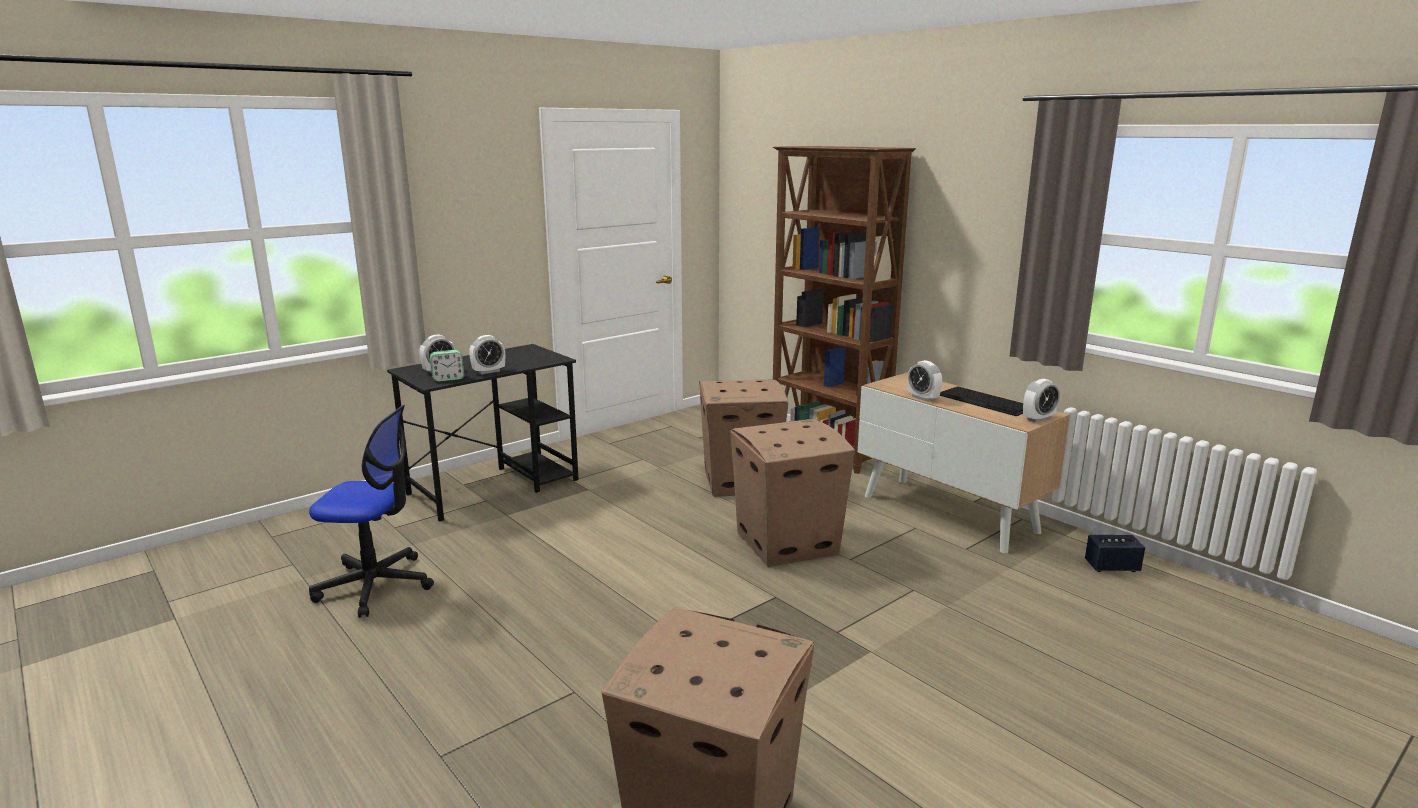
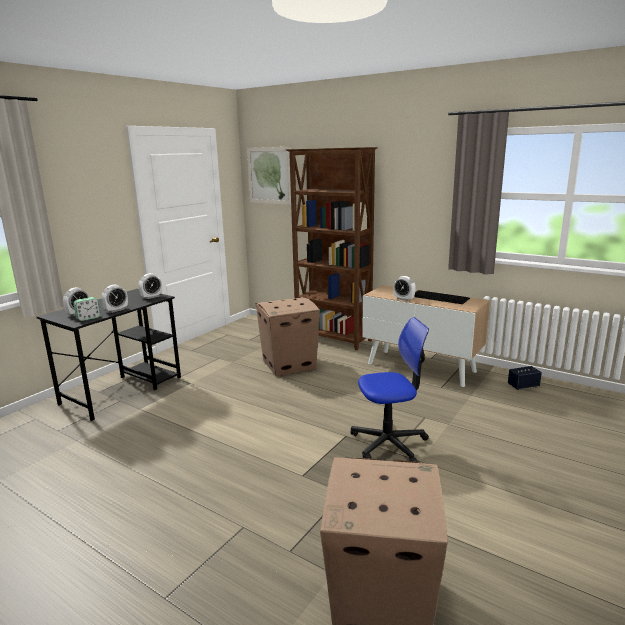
camera: 15 degrees left, 0 degrees up
(375, 585) = (60, 476): office chair -> office chair (389, 443)
(758, 185) = (269, 175): none -> picture
(785, 544) = (335, 400): cardboard box -> none
(1038, 419) = (475, 304): alarm clock -> alarm clock (151, 297)

